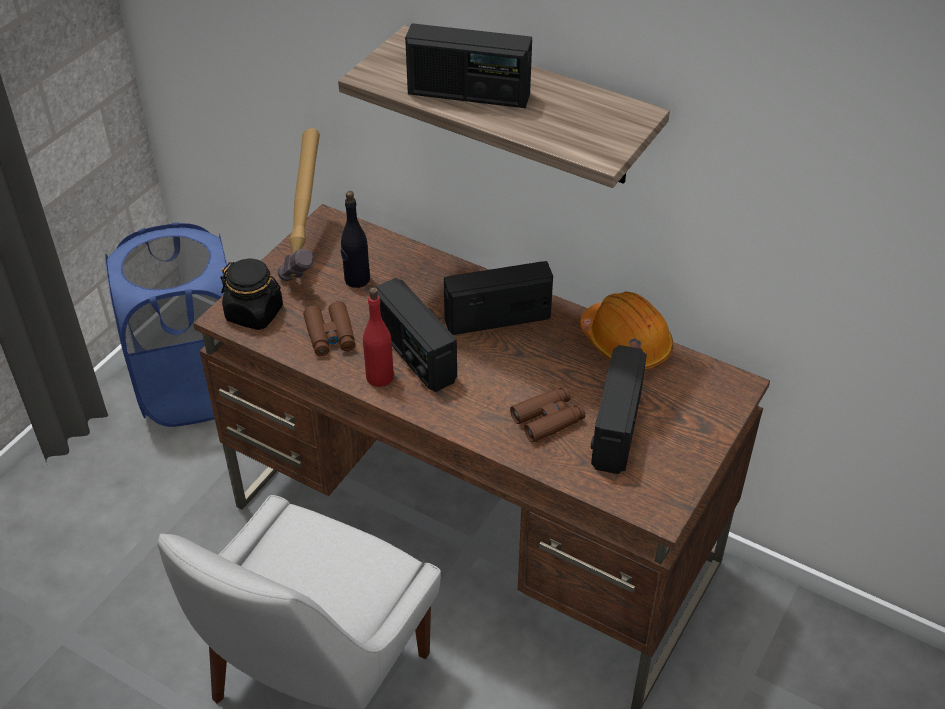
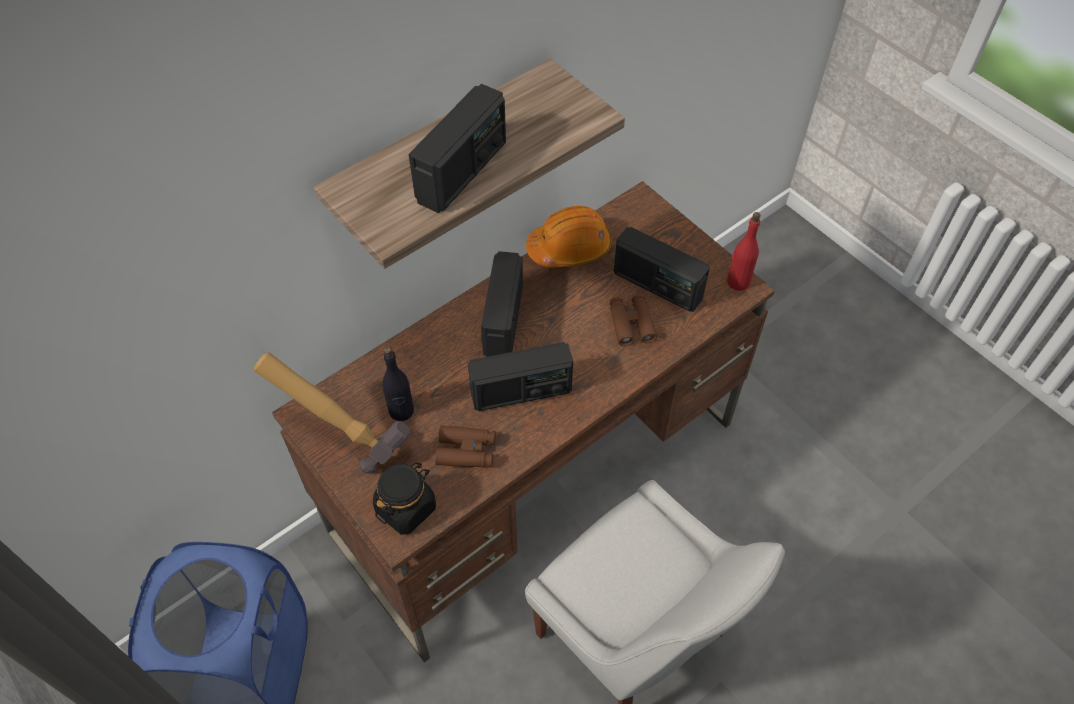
camera: 70 degrees left, 10 degrees up
(380, 377) = (536, 426): red bottle -> red bottle (738, 281)

